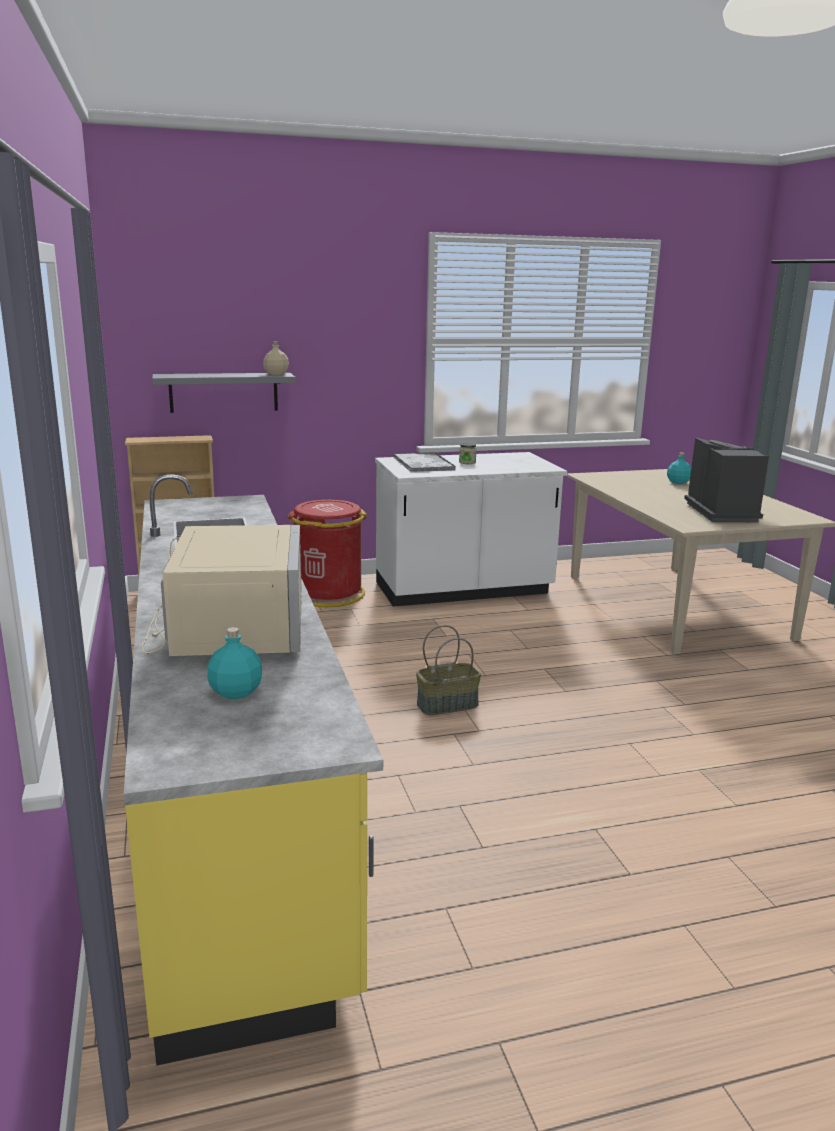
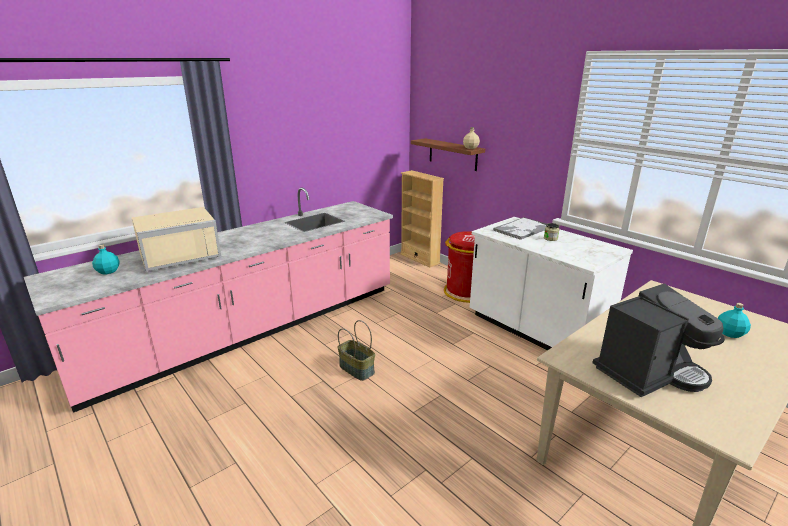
camera: 65 degrees right, 5 degrees up
(223, 392) = (452, 154): grey shelf -> brown shelf
(232, 773) = (251, 330): yellow counter -> pink counter

